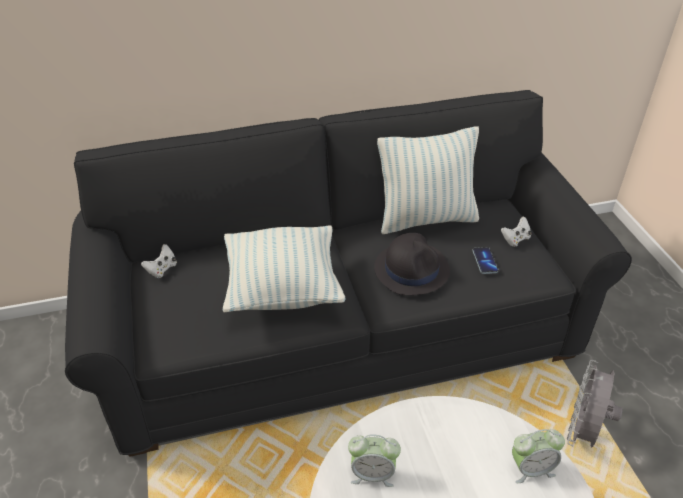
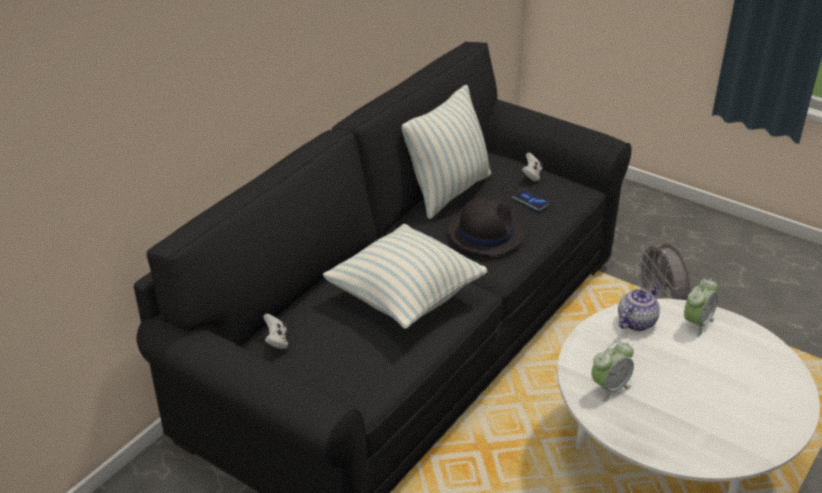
camera: 40 degrees left, 5 degrees down
(473, 428) = (636, 321): none -> teapot

